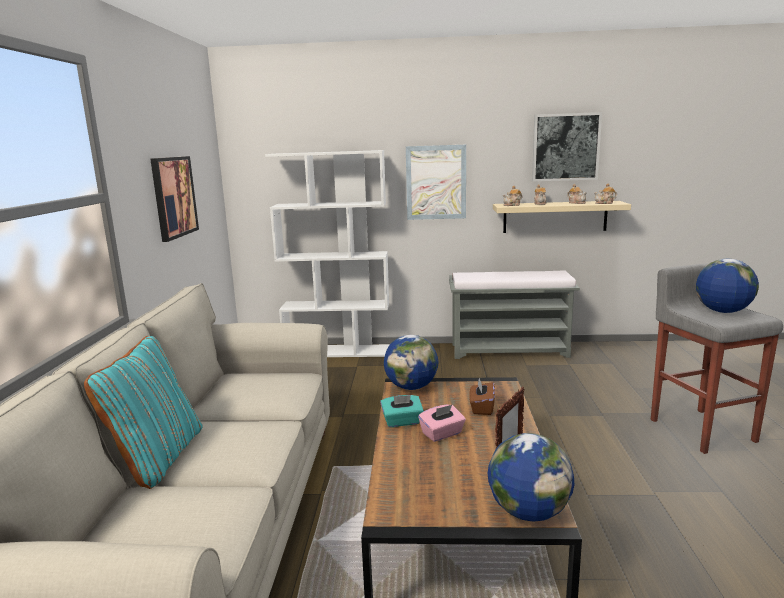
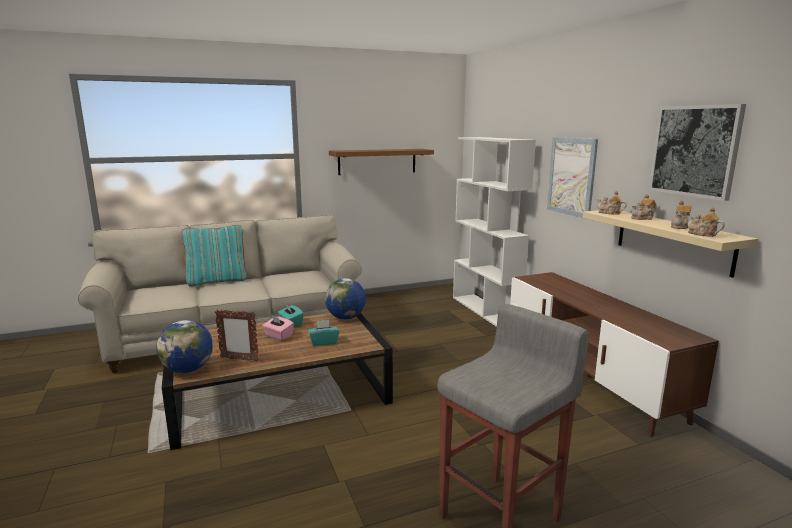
camera: 65 degrees right, 0 degrees up
(173, 197) = (377, 161): picture -> brown shelf
(482, 408) = (324, 342): brown tissue box -> turquoise tissue box
(510, 350) = (588, 377): grey bench -> brown tv stand
(722, 311) = (511, 378): globe -> none

